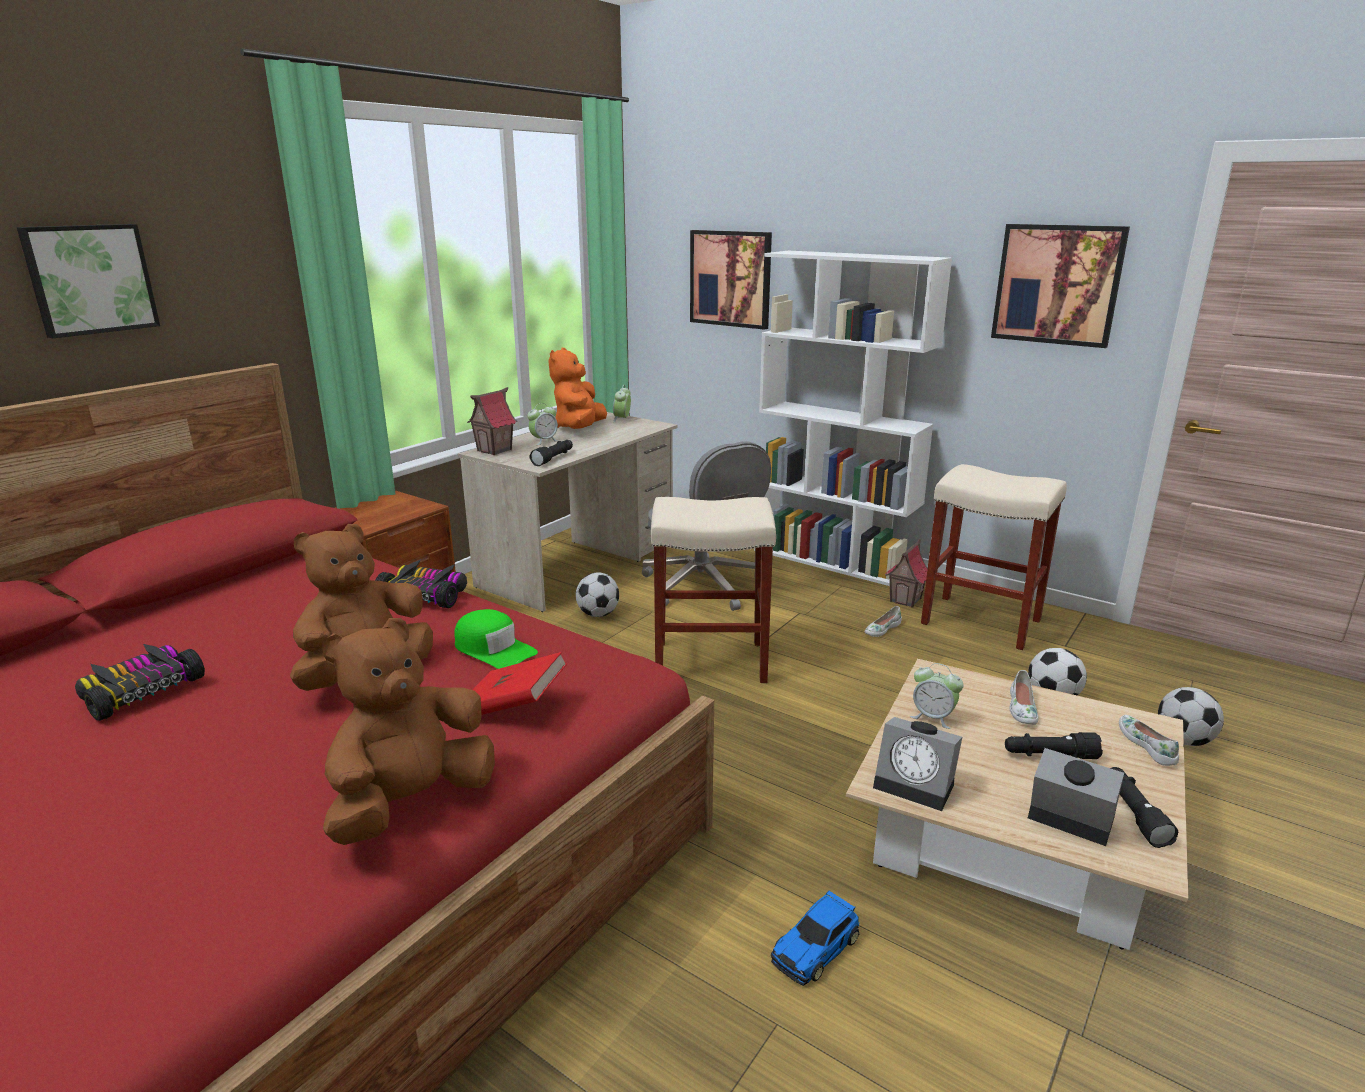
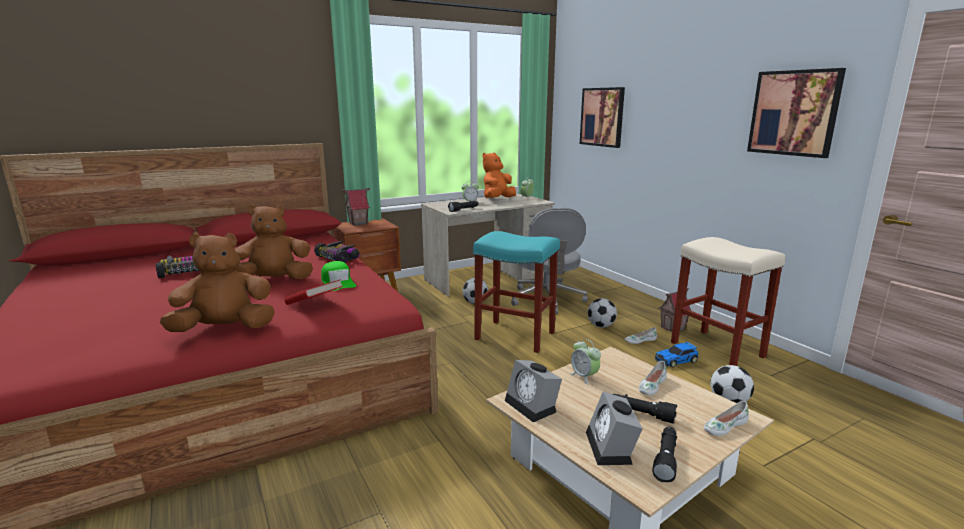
camera: 25 degrees right, 5 degrees down
(90, 279) = (238, 95): picture -> none
(495, 450) = (440, 204): toy house -> toy house (358, 223)
(712, 661) = (516, 336): beige stool -> turquoise stool
(817, 947) = (437, 485): toy car -> toy car (677, 360)
(834, 561) = (643, 300): white bookcase -> none
(1067, 819) = (611, 448): alarm clock -> alarm clock turned 150 degrees counterclockwise
(1147, 745) = (724, 426): white shoe -> white shoe turned 135 degrees counterclockwise
(1184, 740) = (815, 452): football -> football (601, 326)

